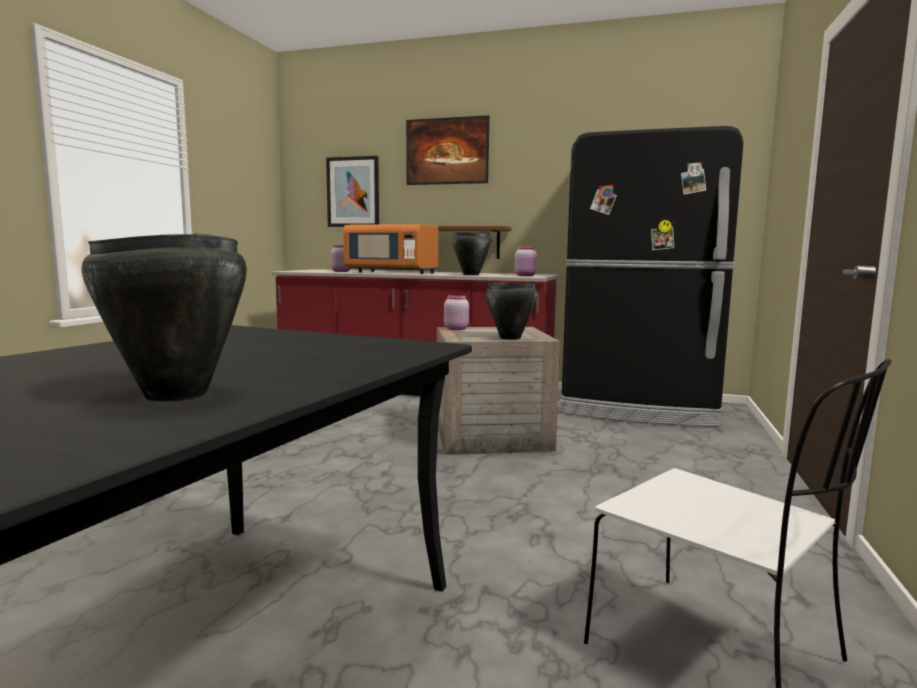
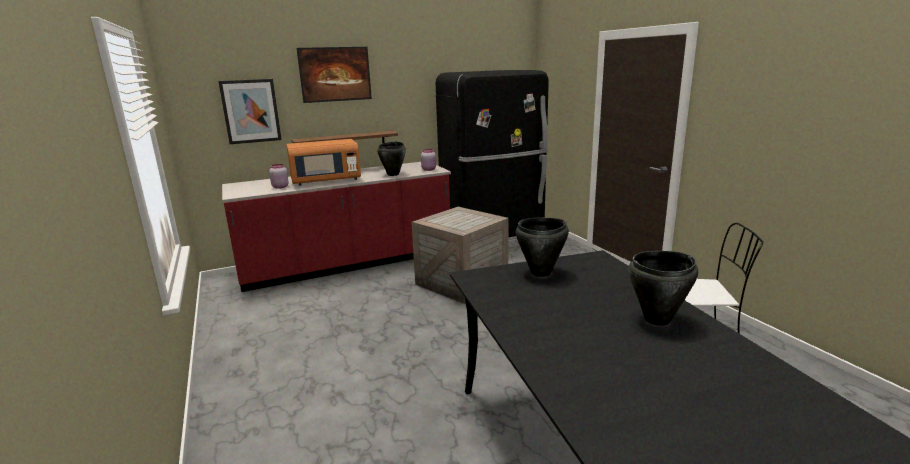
camera: 40 degrees left, 10 degrees up
(455, 329) = (429, 221): pink jar -> none
(510, 338) = (481, 222): black cooking pot -> black cooking pot (541, 273)

